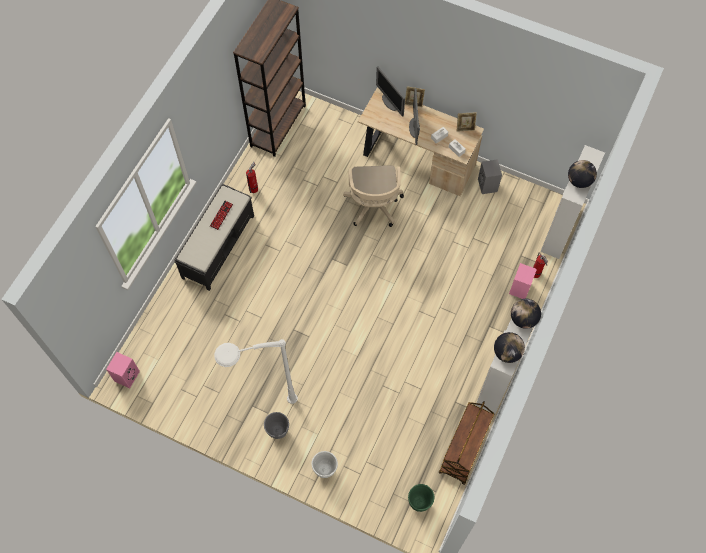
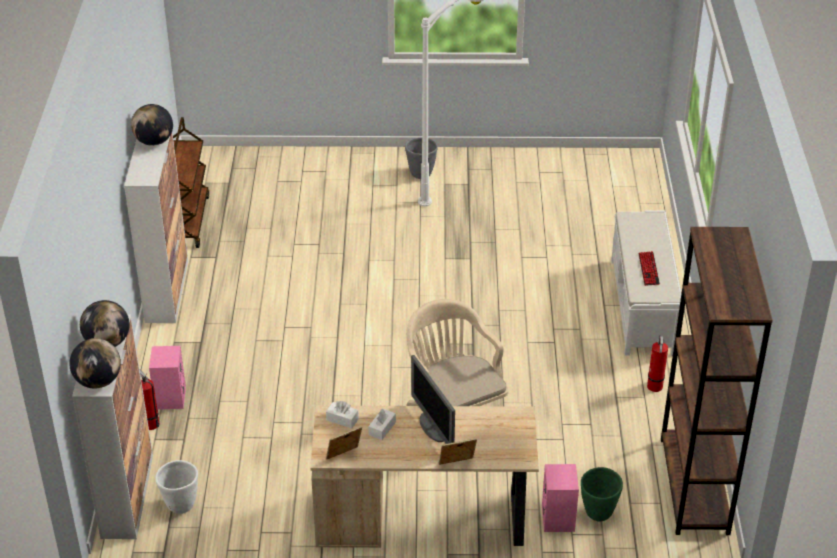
camera: 155 degrees right, 25 degrees down
(127, 375) = (635, 164): pink speaker -> pink speaker (559, 519)
(218, 246) = (642, 307): black bench -> white bench
(325, 470) = (345, 162): white planter -> white planter (180, 505)
(389, 102) = (499, 451): monitor -> none
(419, 503) = (221, 170): green planter -> green planter (598, 513)
(488, 185) = (279, 520): grey speaker -> none
(523, 319) = (144, 174): globe -> globe (98, 381)

